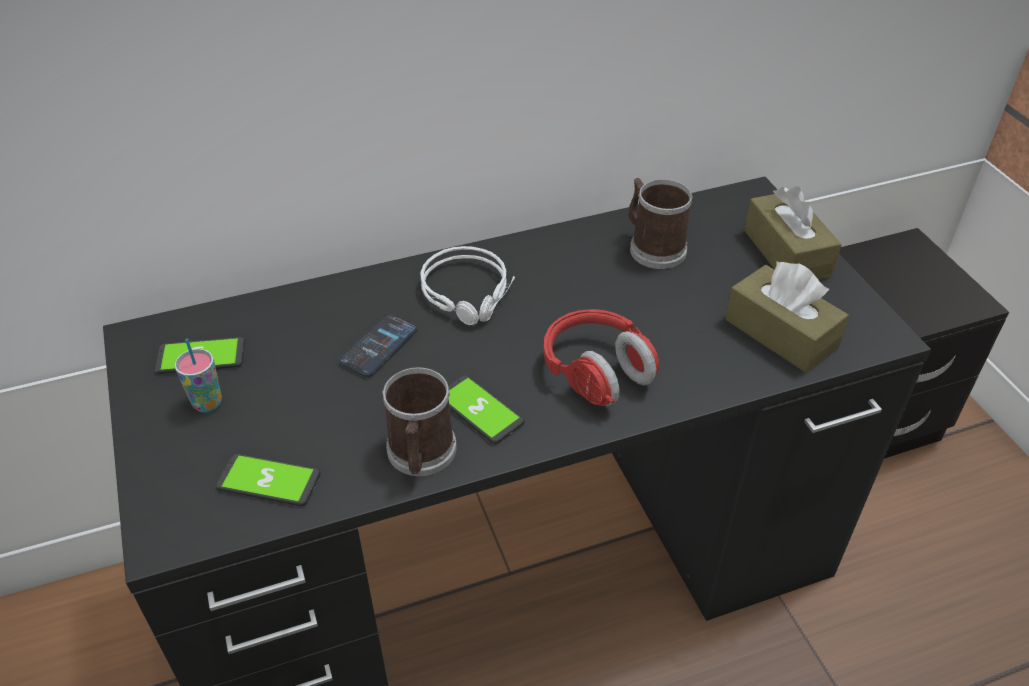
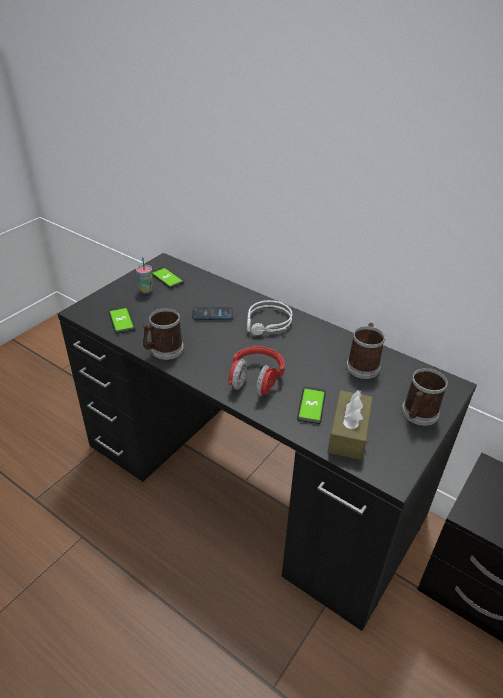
camera: 55 degrees right, 5 degrees down
(480, 410) = (201, 355): phone -> phone (311, 406)
(786, 253) = (418, 414): brown tissue box -> mug

